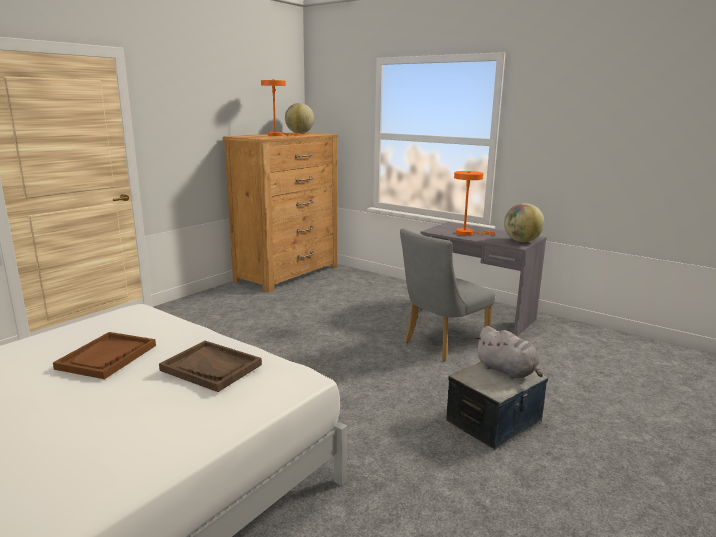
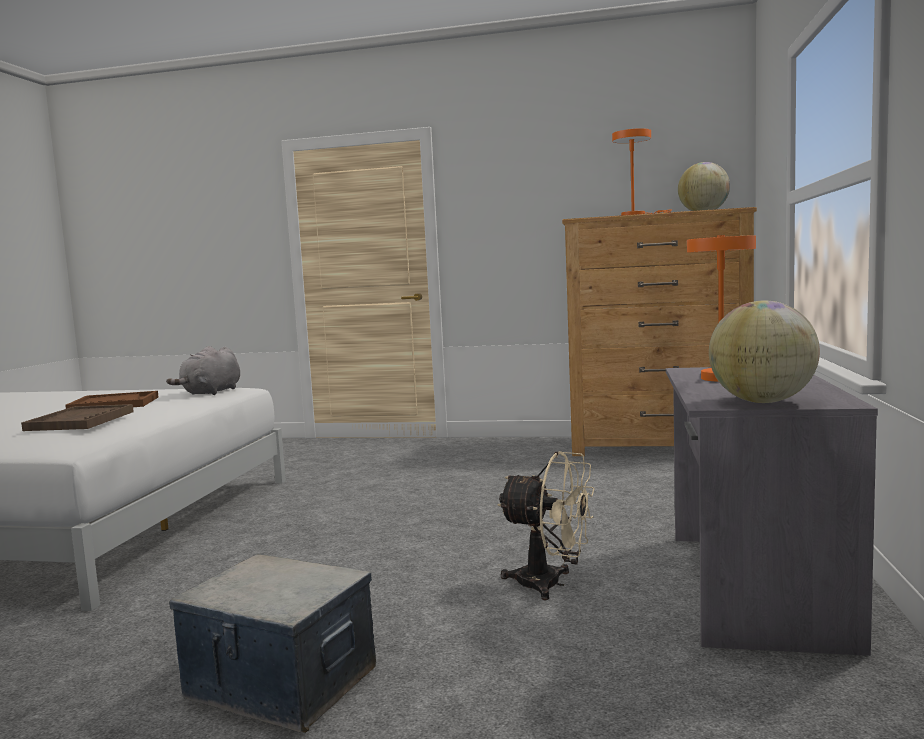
camera: 65 degrees right, 10 degrees down
(441, 344) = (550, 584): grey chair -> beige fan
(507, 371) = (296, 588): grey plush toy -> grey plush toy (211, 392)

